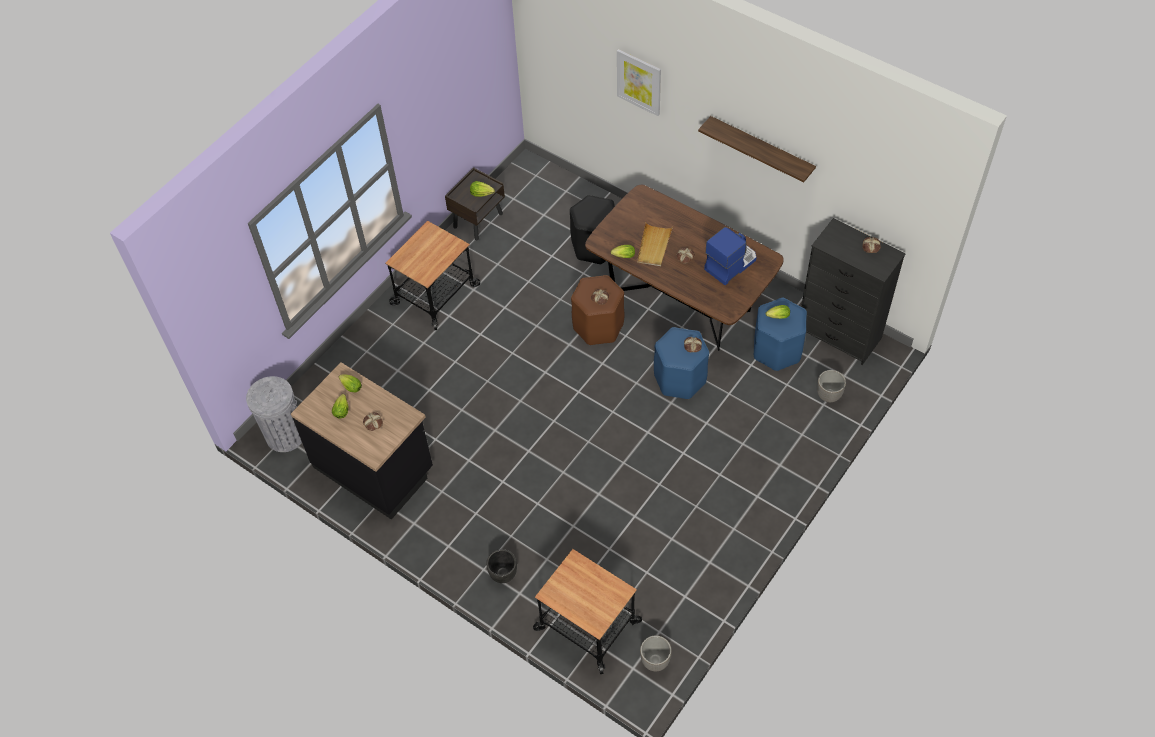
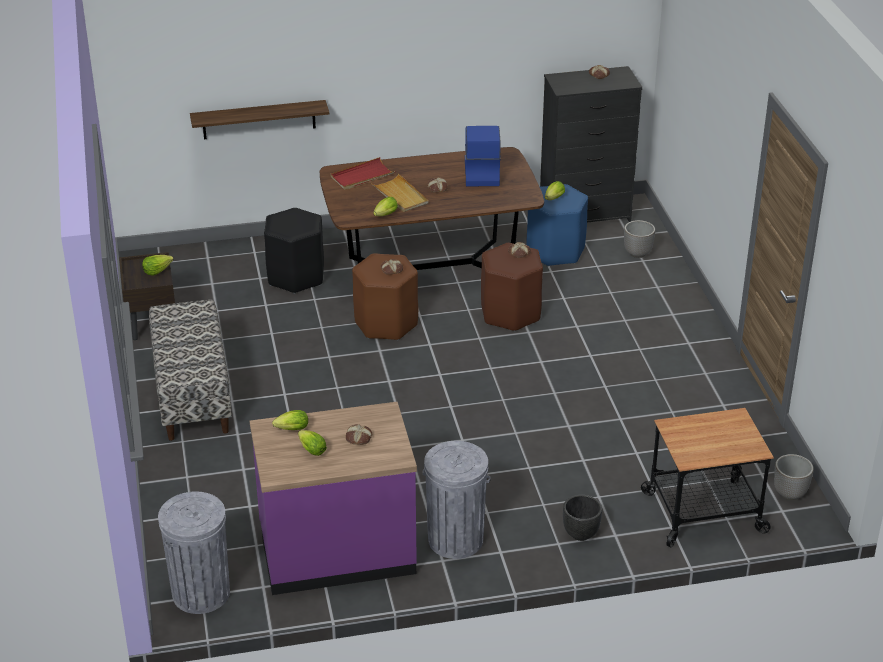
camera: 50 degrees left, 20 degrees down
(374, 468) = (337, 551): black counter -> purple counter
(435, 294) = (192, 395): cart -> bench
(437, 516) = (455, 539): none -> grey trash can
(639, 82) = (281, 44): picture -> none
(653, 211) = (362, 176): none -> red tray
(679, 379) = (510, 314): blue stool -> brown stool
(761, 150) = (445, 42): shelf -> shelf (259, 119)

